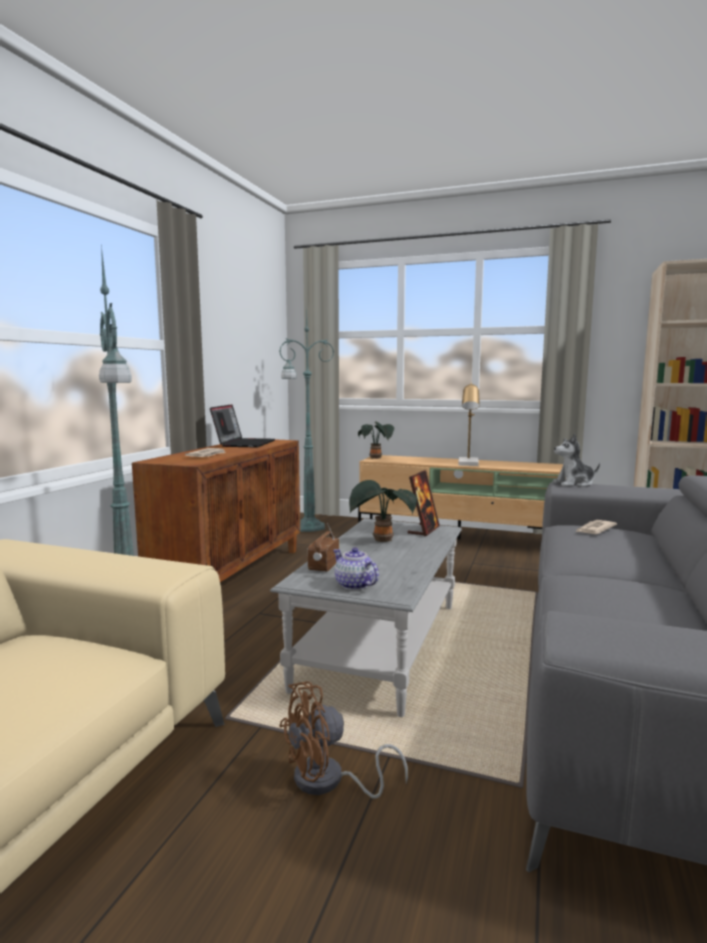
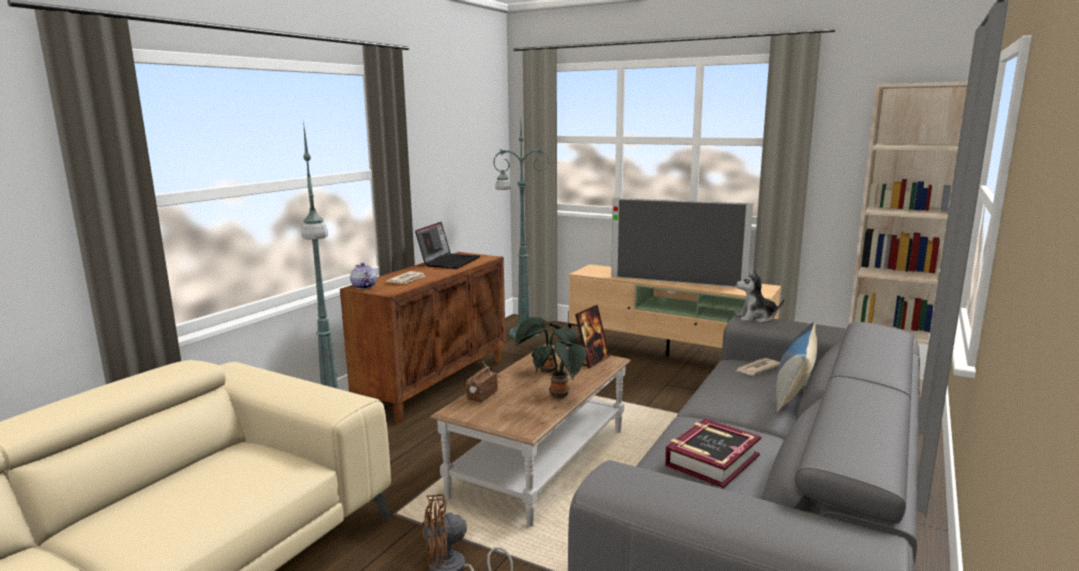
camera: 10 degrees right, 5 degrees up
(354, 585) = (498, 417): teapot -> teapot (364, 287)
(376, 458) = (588, 270): potted plant -> potted plant (560, 396)
(381, 645) = (541, 463): grey coffee table -> brown coffee table
(469, 464) = (676, 282): table lamp -> television
(630, 612) = (711, 460): none -> book
(646, 545) = (794, 390): none -> pillow

